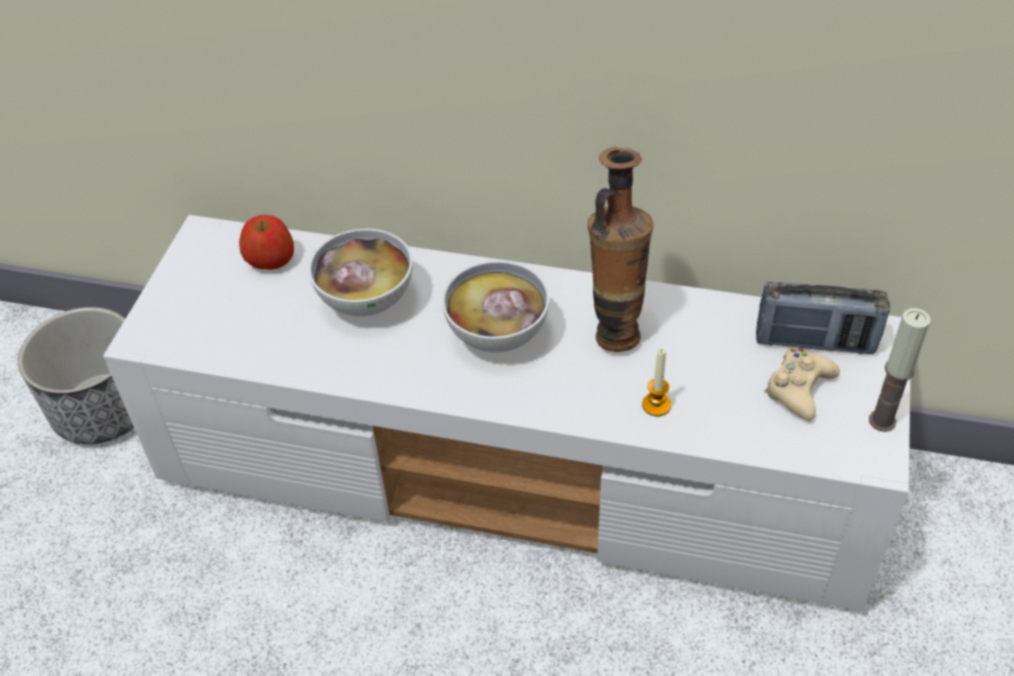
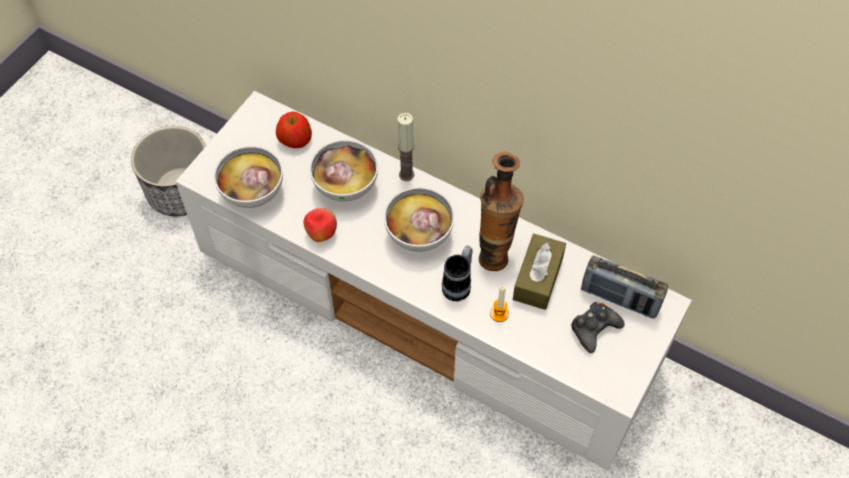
camera: 15 degrees right, 10 degrees up
(228, 342) = (252, 193): none -> bowl
(353, 369) = (321, 234): none -> apple
(582, 383) = (459, 284): none -> mug
(690, 346) = (538, 278): none -> brown tissue box
(799, 389) = (594, 329): beige game controller -> black game controller
(882, 421) = (637, 366): candle -> candle (406, 174)

